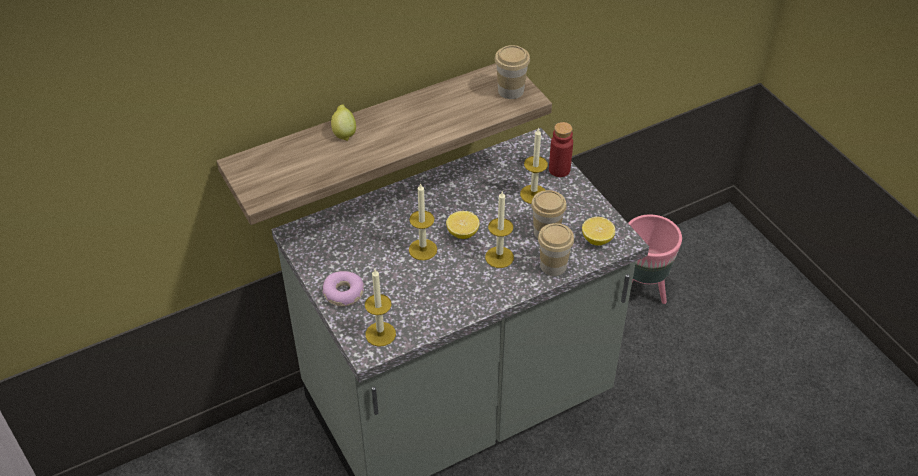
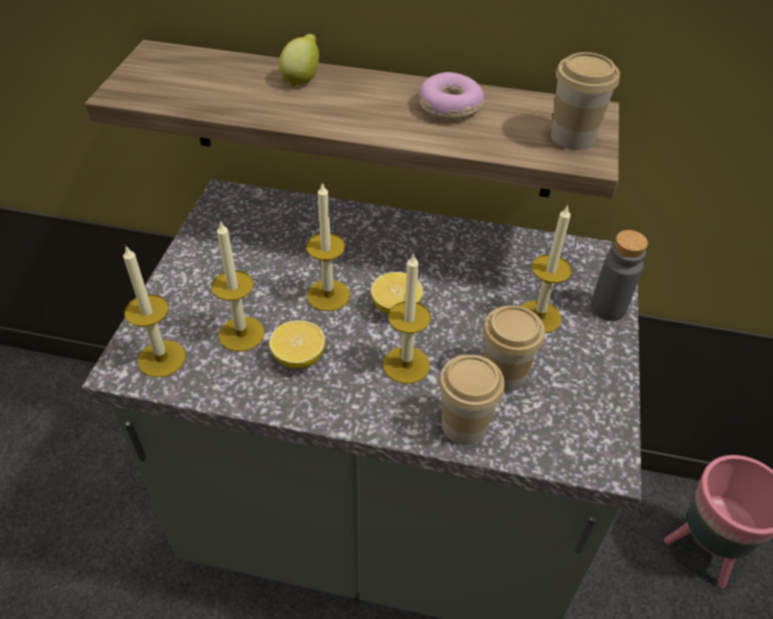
camera: 40 degrees right, 0 degrees up
(343, 293) = (187, 286): donut -> donut (449, 107)
(404, 296) = (241, 334): none -> candle
(559, 170) = (608, 308): red bottle -> grey bottle
(597, 239) = (567, 432): lemon -> lemon (299, 357)

